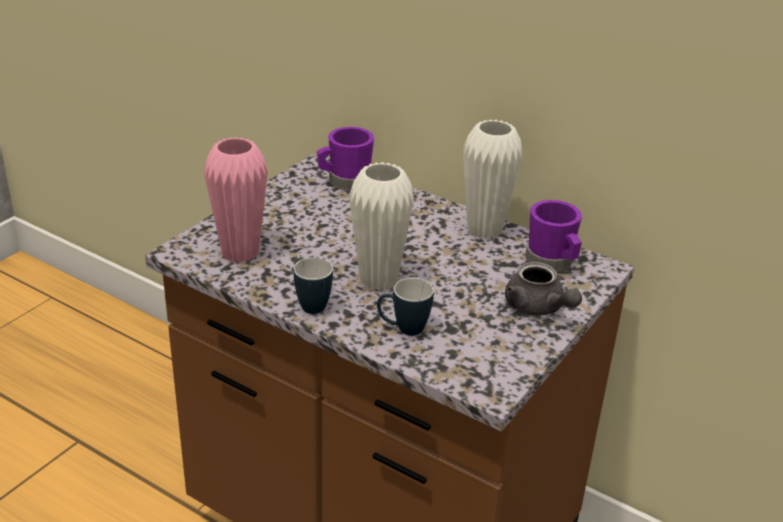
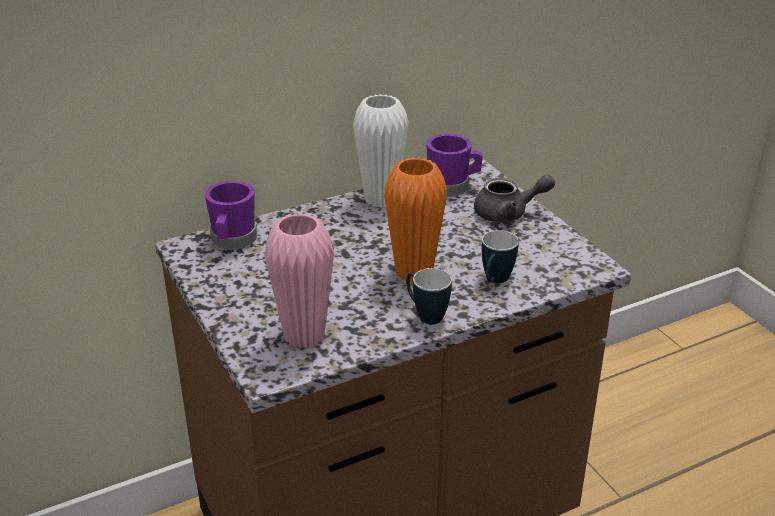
camera: 60 degrees left, 0 degrees up
(378, 280) = (414, 272): white vase -> orange vase

